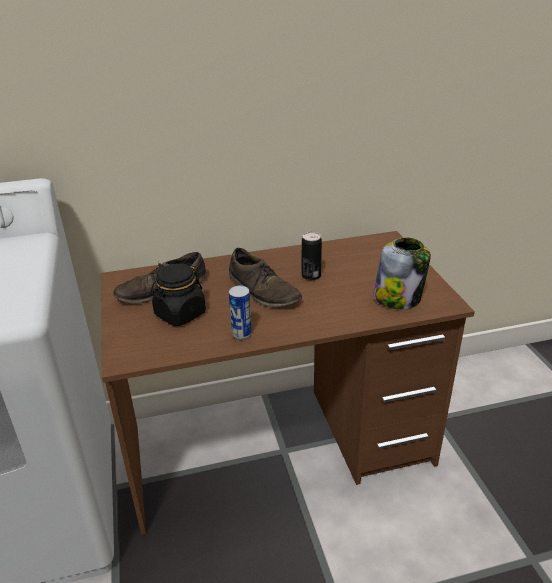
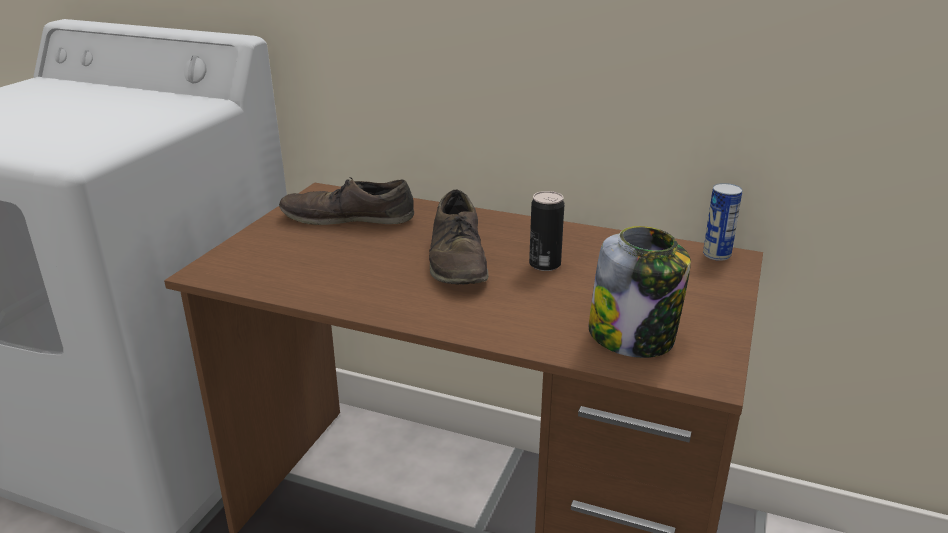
camera: 35 degrees right, 5 degrees down
(180, 314) = (327, 249): black jar -> none
(241, 334) = (360, 296): can -> can (716, 255)

